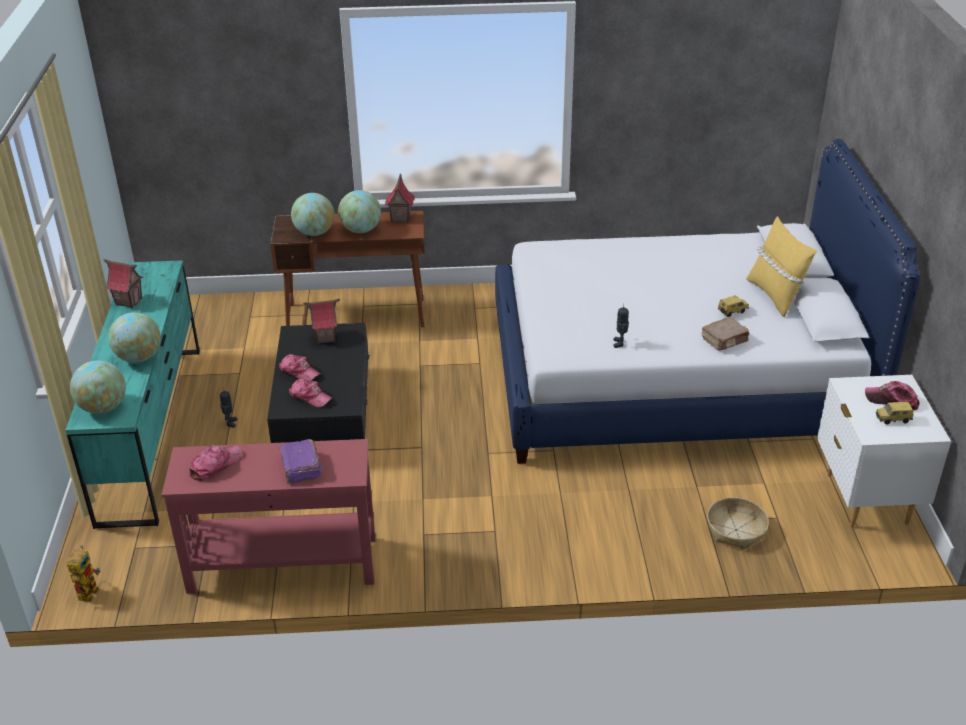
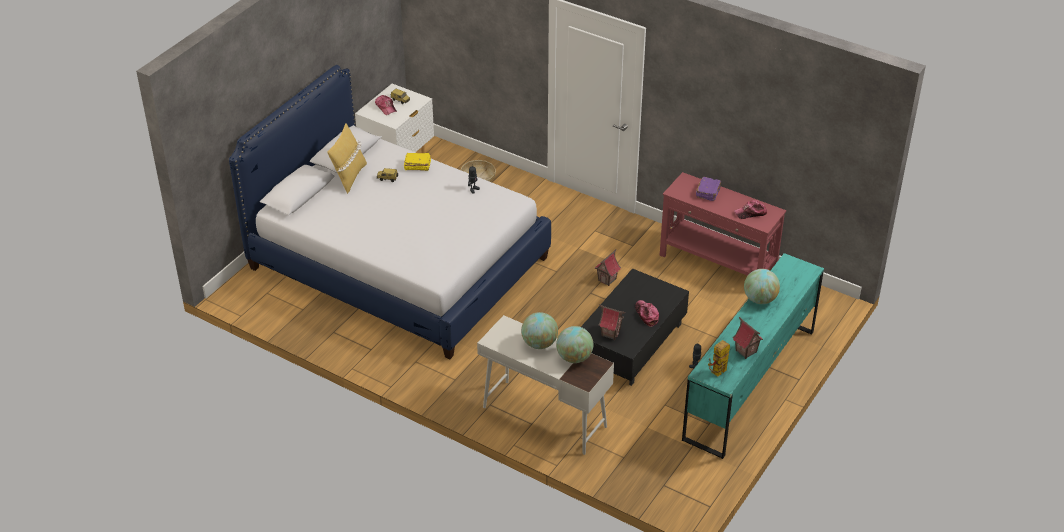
camera: 145 degrees left, 5 degrees up
(89, 590) = (827, 297): toy robot -> toy robot (717, 373)
(103, 407) = (796, 272): globe -> none
(310, 396) = (653, 293): cap -> none
(357, 315) = (544, 416): brown desk -> white desk
(400, 218) = (501, 342): toy house -> toy house (607, 280)
(725, 340) = (417, 166): brown book -> yellow book

